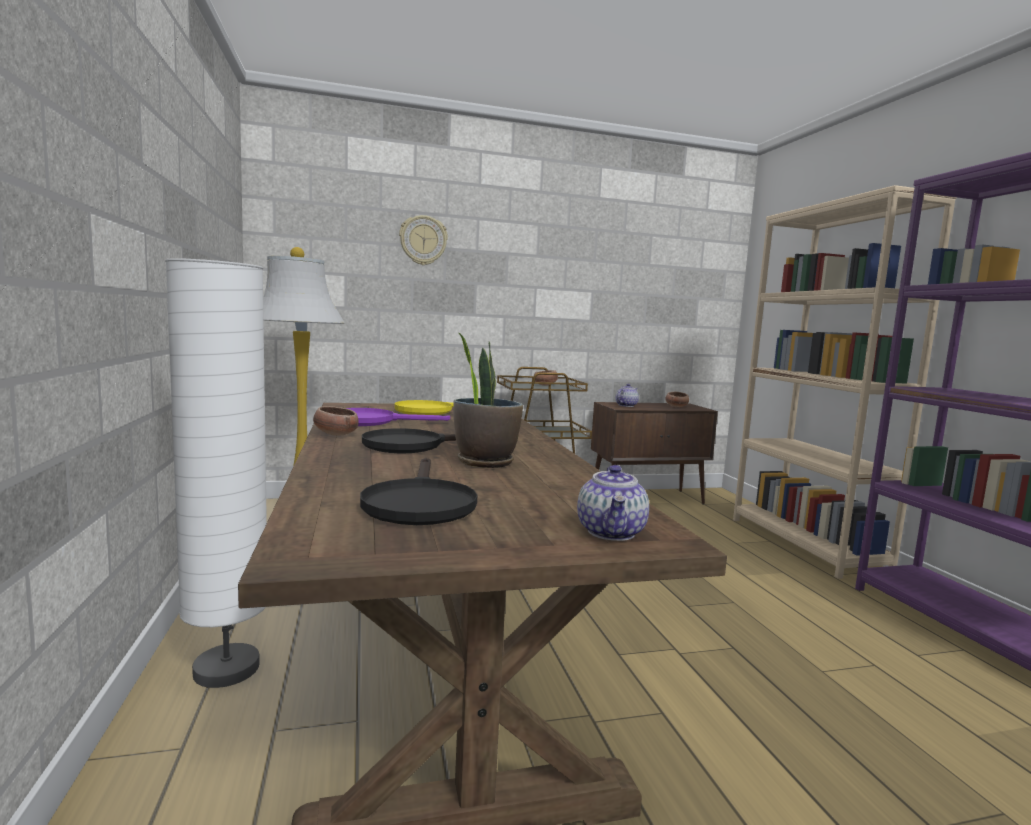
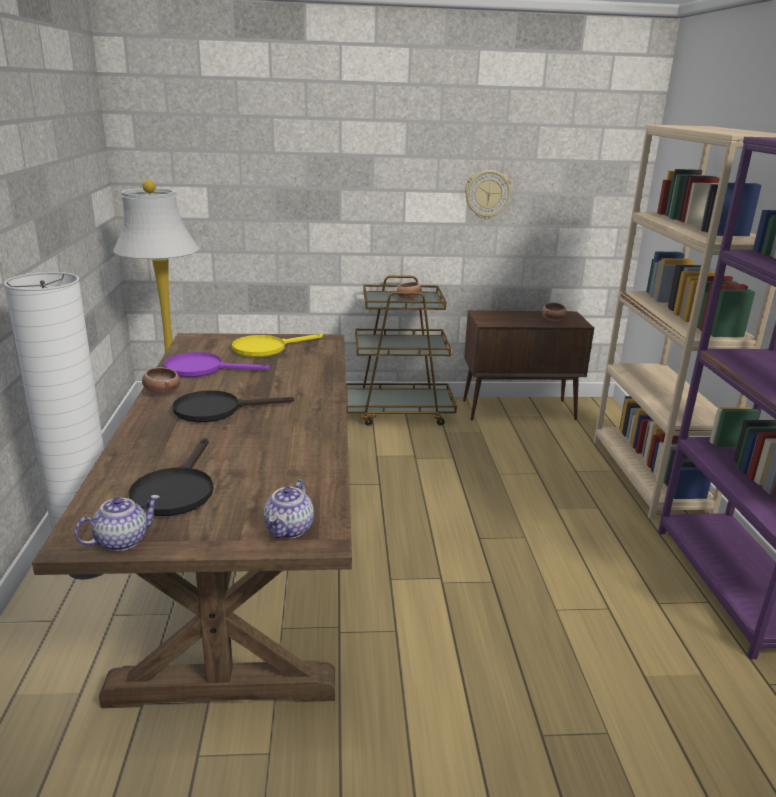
camera: 10 degrees right, 15 degrees up
(423, 240) = (282, 147): wall clock -> wall clock (487, 194)
(484, 462) = (259, 436): potted plant -> none
(626, 405) = (497, 318): teapot -> teapot (122, 540)

